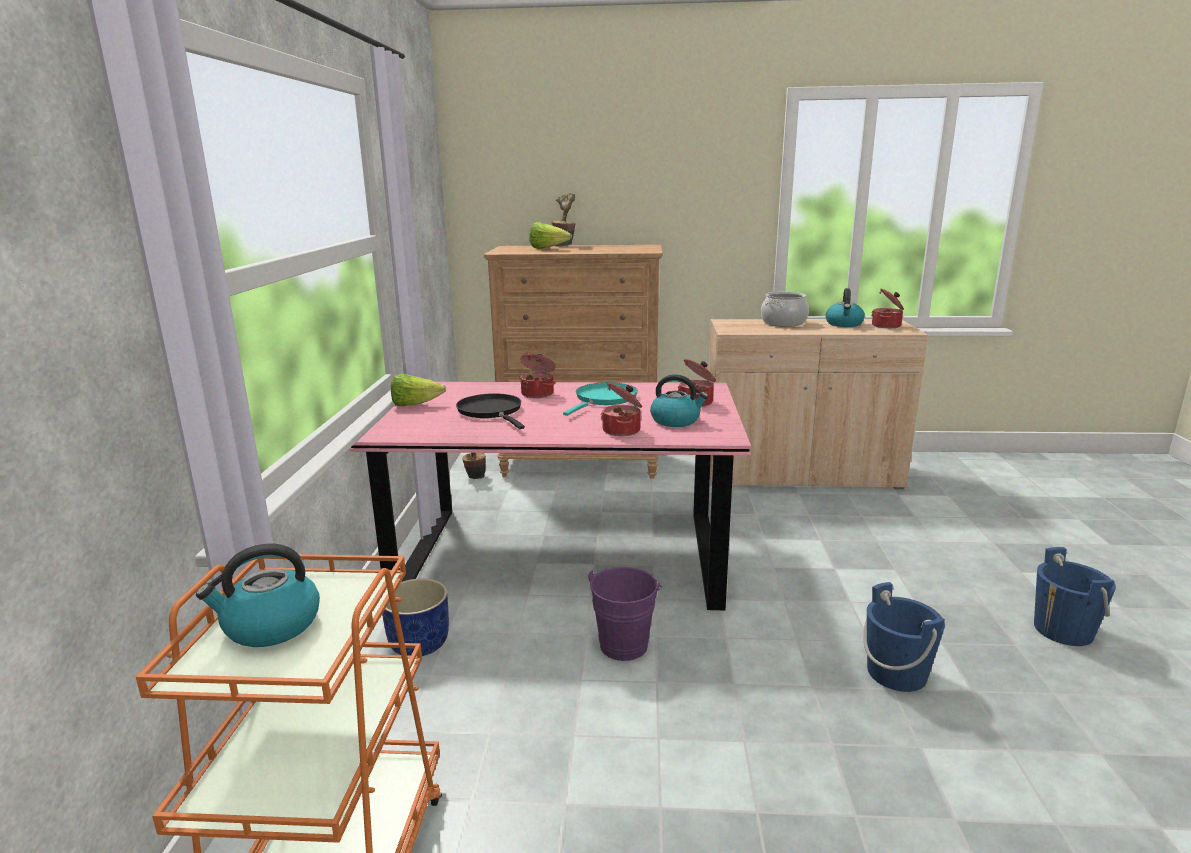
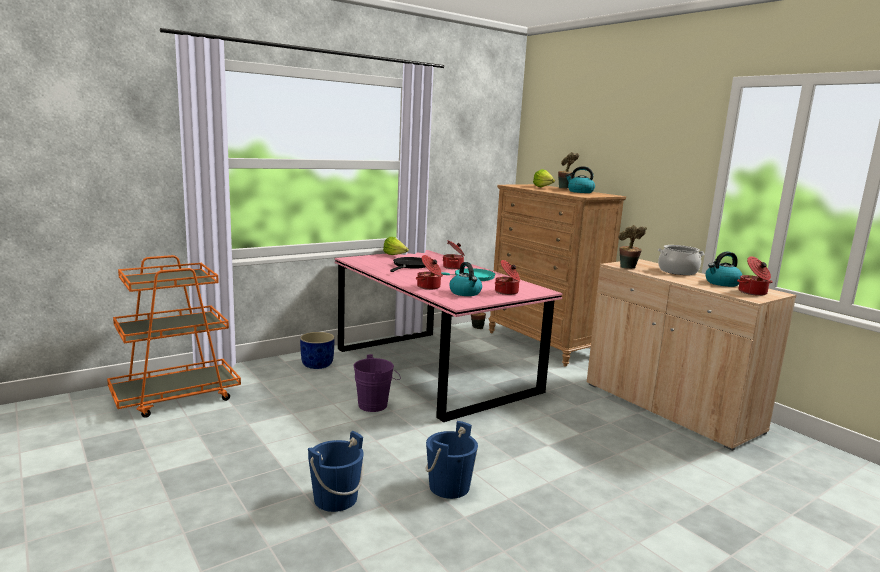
camera: 50 degrees right, 5 degrees down
(270, 626) = (165, 277): kettle -> kettle (580, 192)
(753, 332) = (628, 268): none -> potted plant
(1063, 630) = (603, 550): blue bucket -> blue bucket (335, 499)

